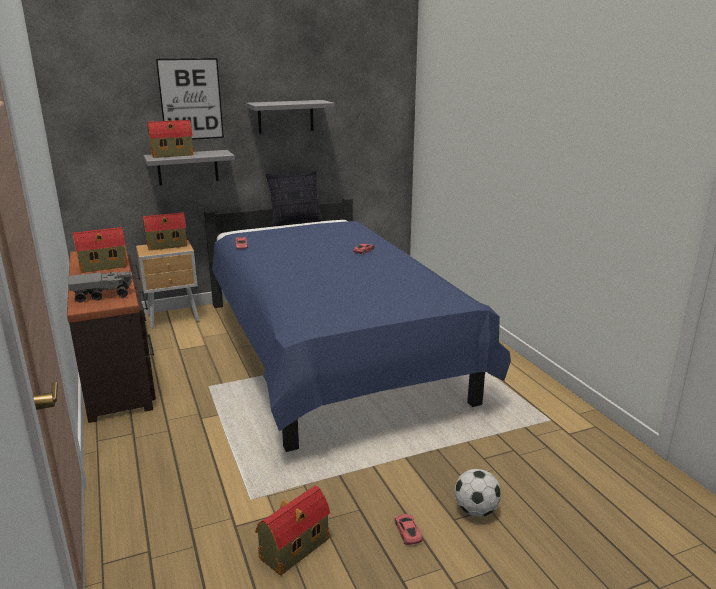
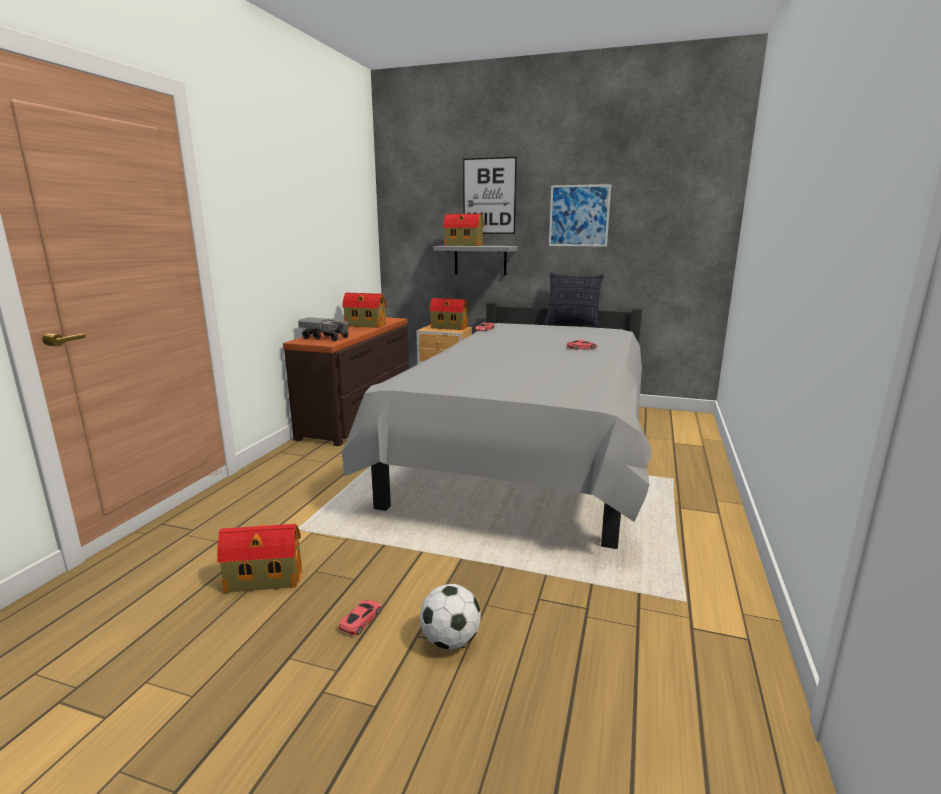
camera: 40 degrees right, 5 degrees down
(285, 116) = (579, 216): grey shelf -> picture
(330, 353) = (528, 452): blue bed -> grey bed

